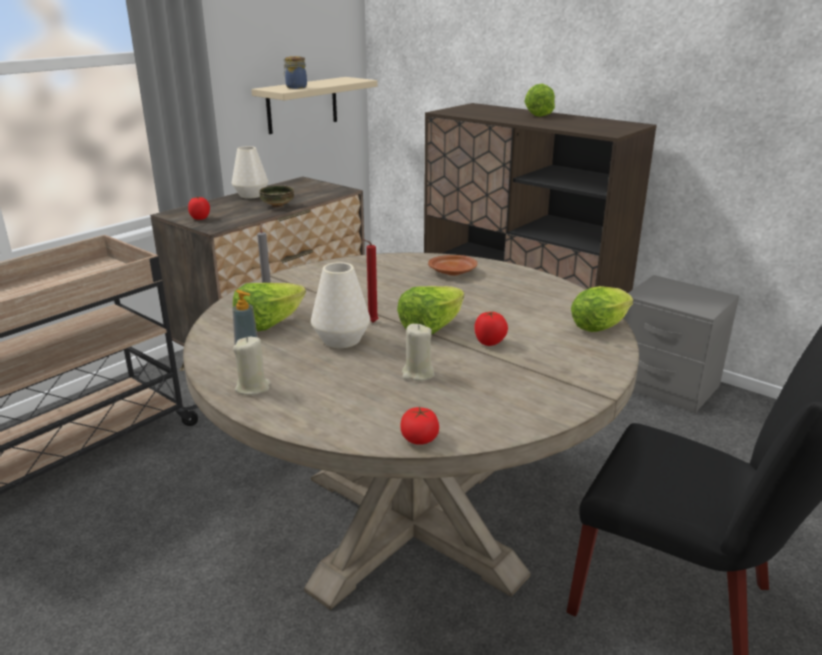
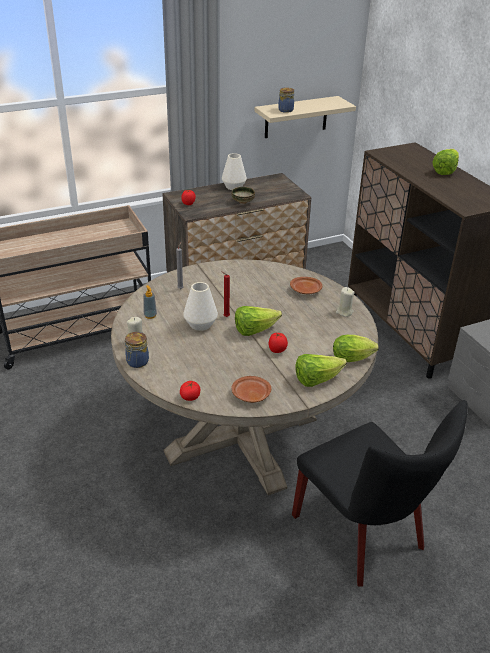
camera: 25 degrees right, 10 degrees up
(269, 324) = (172, 302): lettuce -> lettuce (316, 379)
(278, 415) = (137, 362): none -> jar
(417, 374) = (221, 359): beige candle -> beige candle (344, 312)
(513, 407) = (250, 395): none -> brown plate

